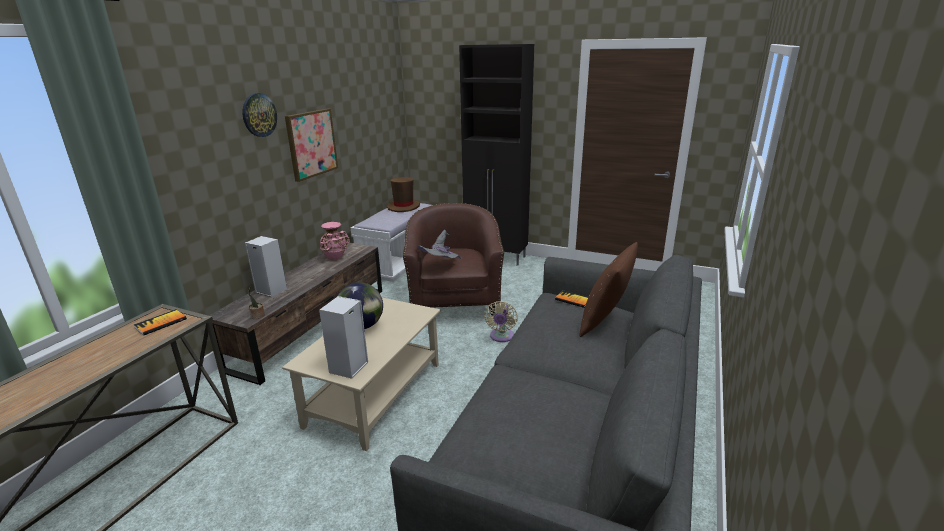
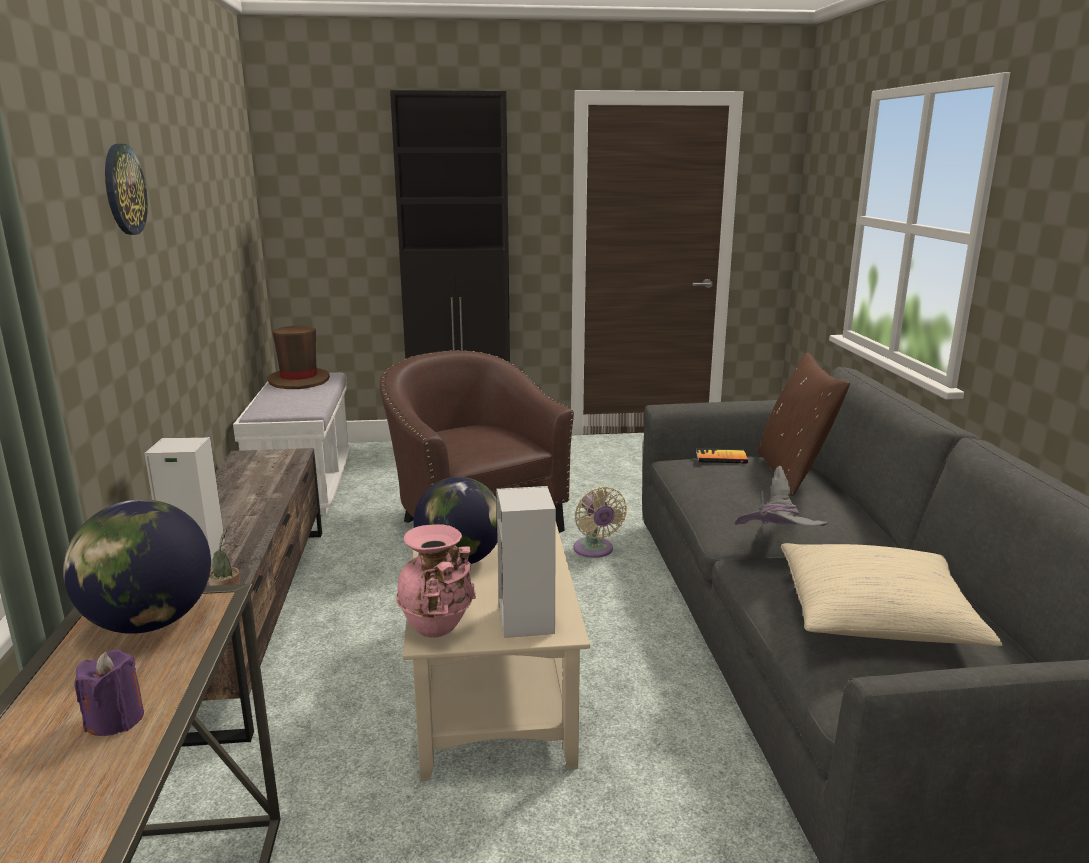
camera: 30 degrees left, 5 degrees down
(102, 360) = (115, 719): none -> purple candle
(161, 323) = (148, 623): book -> globe
(311, 143) = (181, 257): picture -> none
(336, 258) = (256, 476): pink vase -> pink vase (439, 627)
(440, 266) = (471, 454): grey hat -> grey hat (774, 550)
(517, 427) = (875, 616): none -> beige pillow

